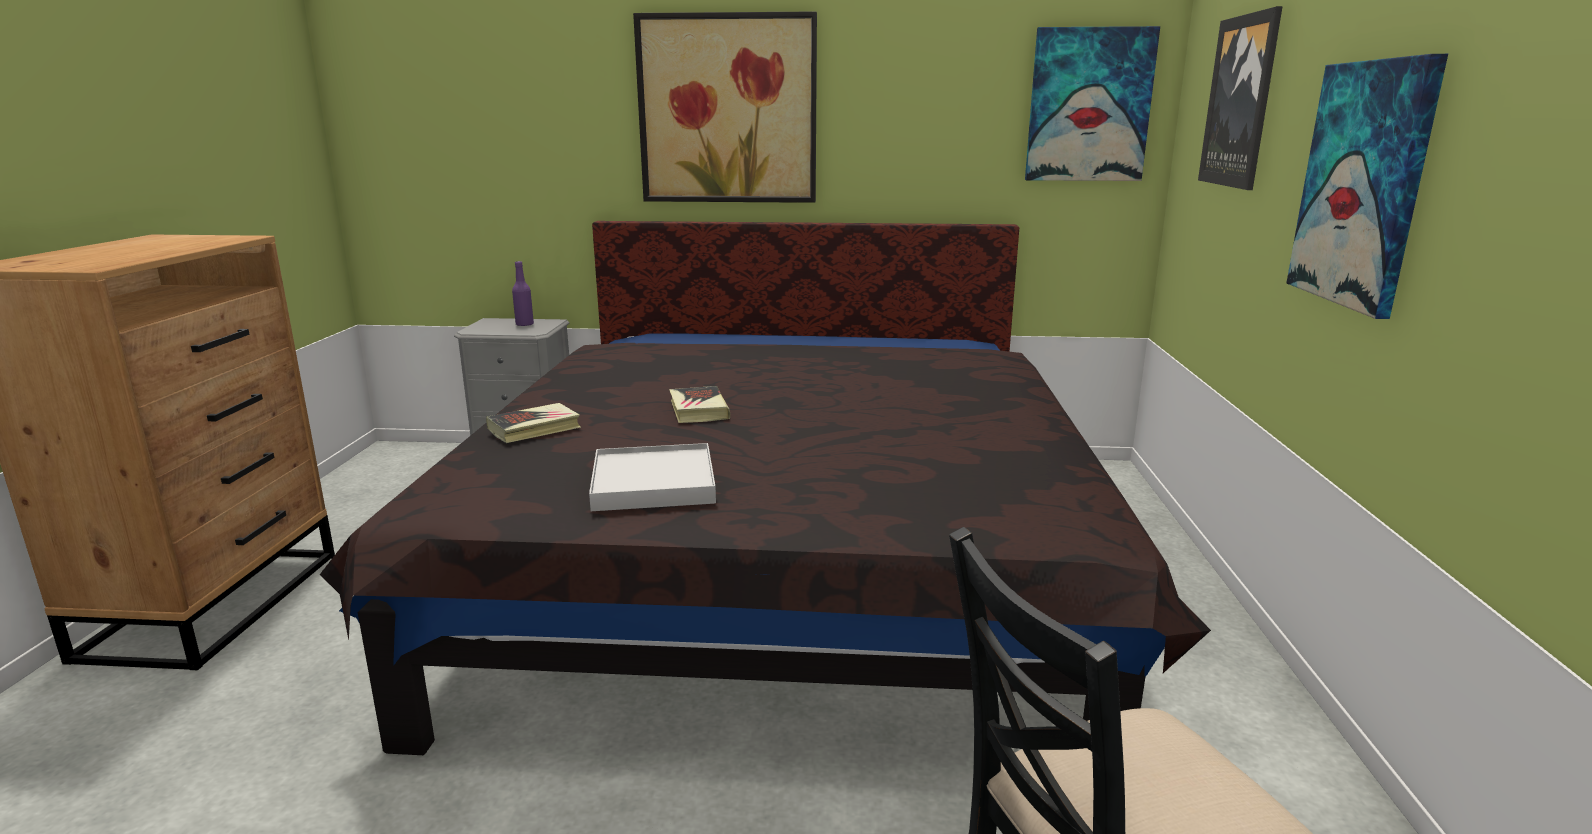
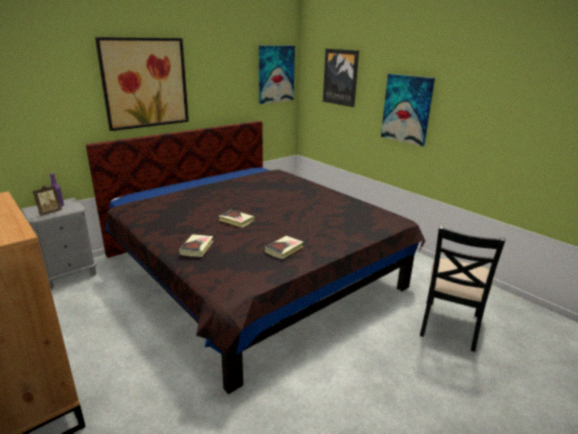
camera: 45 degrees left, 5 degrees up
(494, 330) = (49, 212): none -> picture frame
(654, 483) = (284, 249): white tray -> book

